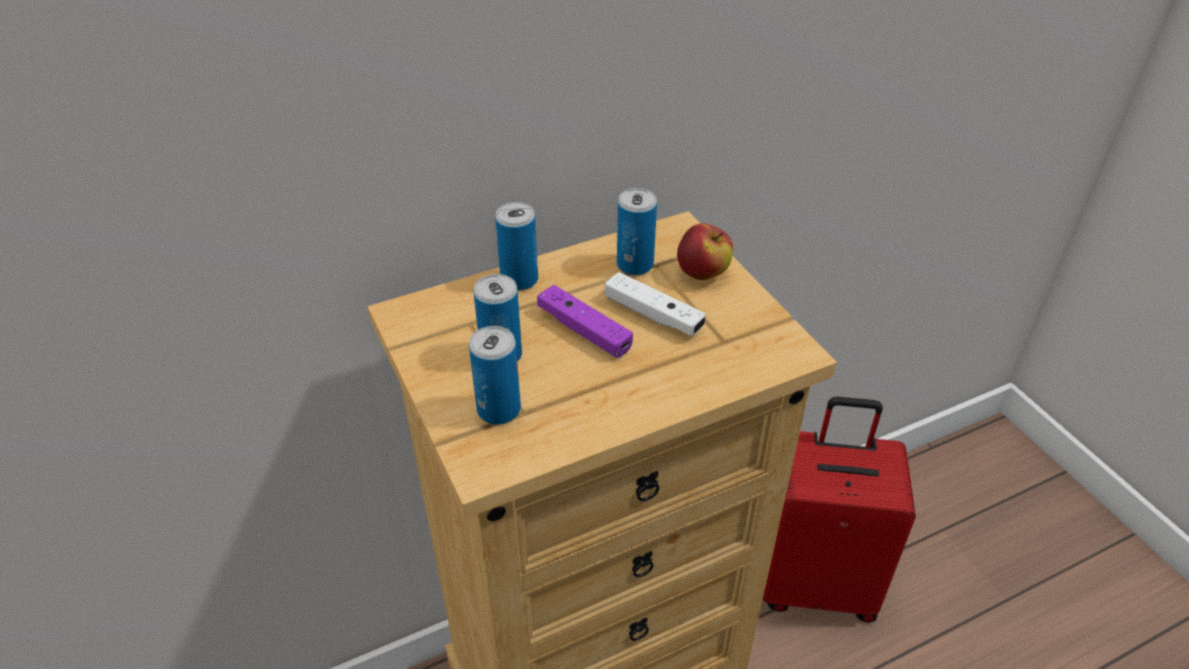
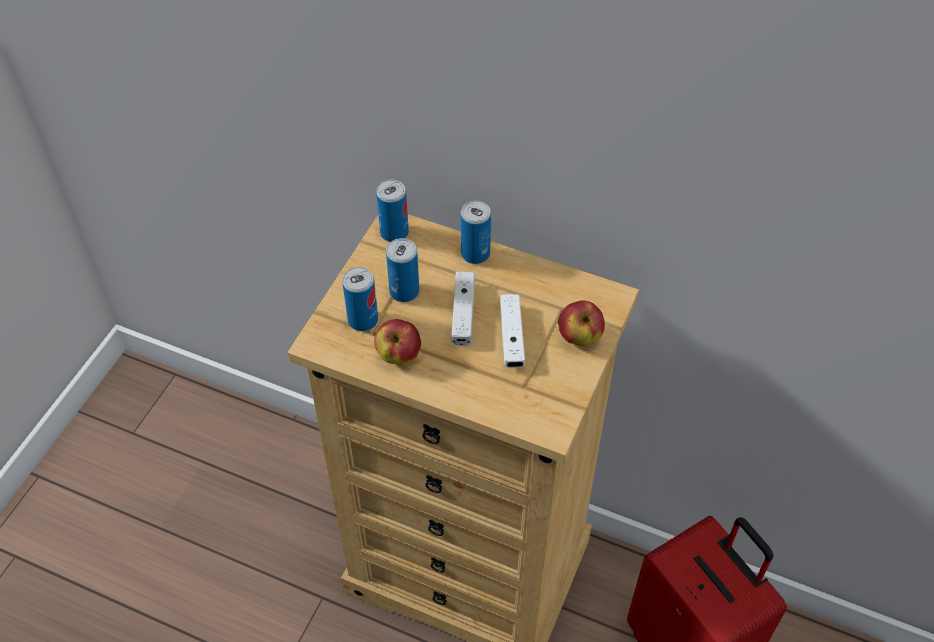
camera: 50 degrees right, 10 degrees up
(581, 409) = (399, 355): none -> apple
(584, 330) = (463, 314): purple game controller -> white game controller
(635, 265) = (549, 298): can -> can (394, 233)

